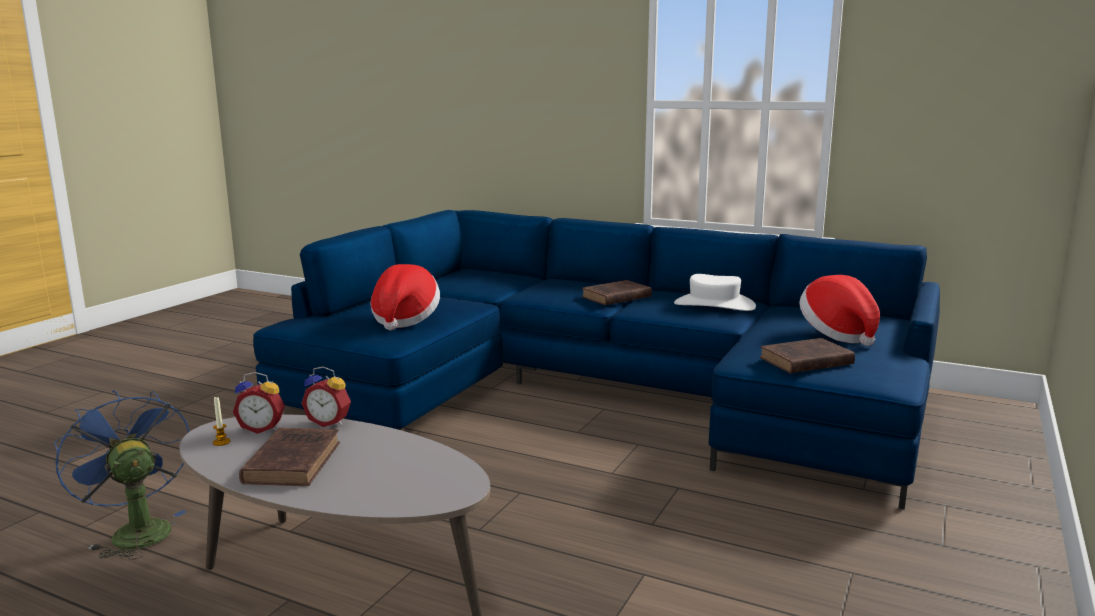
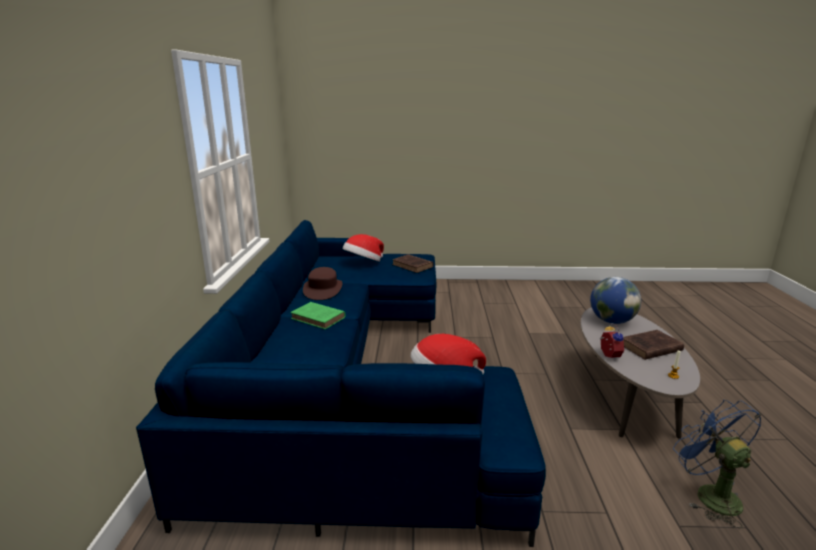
camera: 115 degrees left, 5 degrees up
(135, 531) = (709, 494): blue fan -> blue fan turned 135 degrees clockwise
(262, 428) = (644, 372): alarm clock -> none
(410, 472) = (611, 321): none -> globe
(615, 297) = (319, 318): brown book -> green book
(714, 305) = (323, 289): white hat -> brown hat

